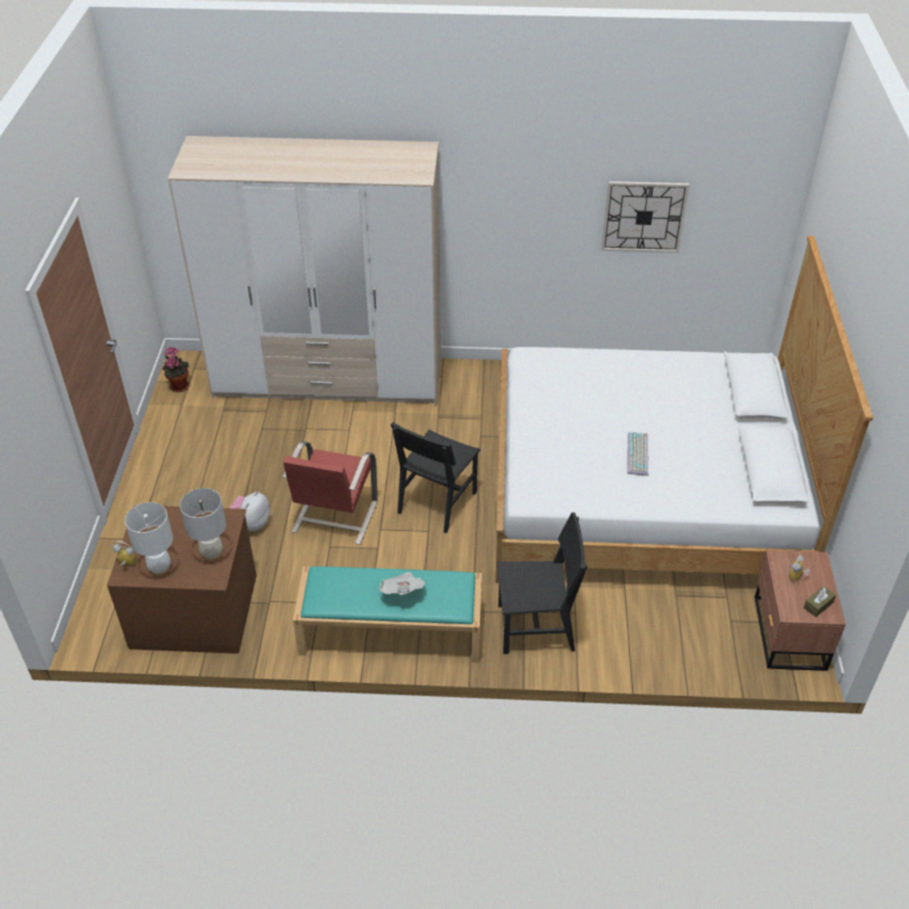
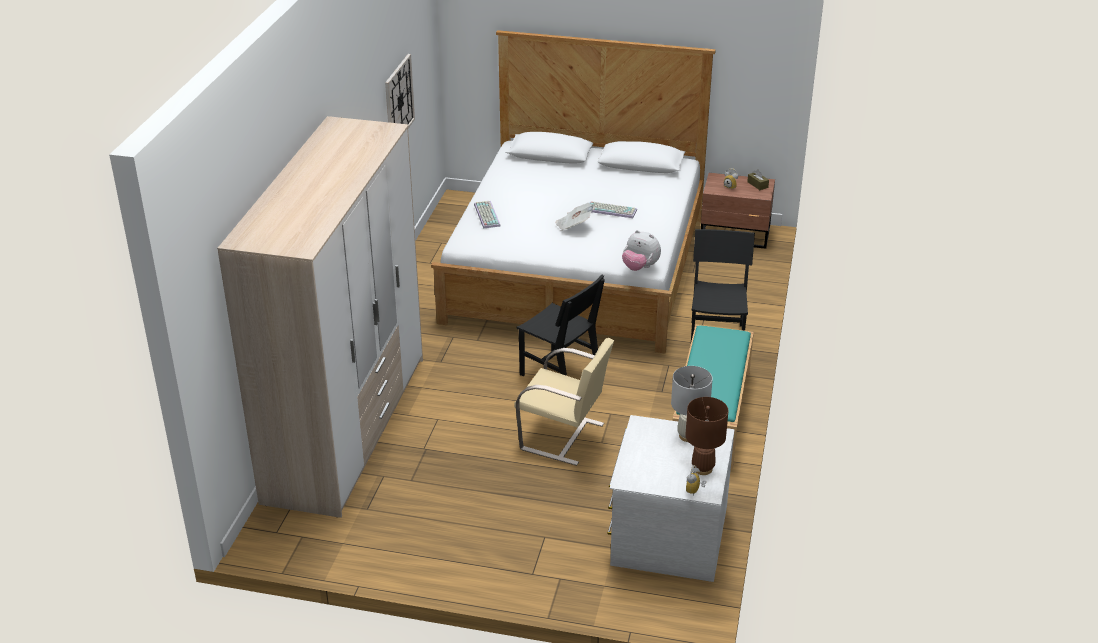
camera: 80 degrees left, 10 degrees down
(160, 568) = (702, 469): white table lamp -> brown table lamp
(179, 385) = (304, 545): potted plant -> none
(195, 609) = (667, 534): brown dresser -> white dresser
(251, 524) = (558, 493): plush toy -> plush toy (640, 267)
(334, 518) = (563, 437): red chair -> beige chair
(402, 591) = (717, 360): newspaper -> newspaper (574, 225)
(586, 360) = (486, 215): none -> keyboard

